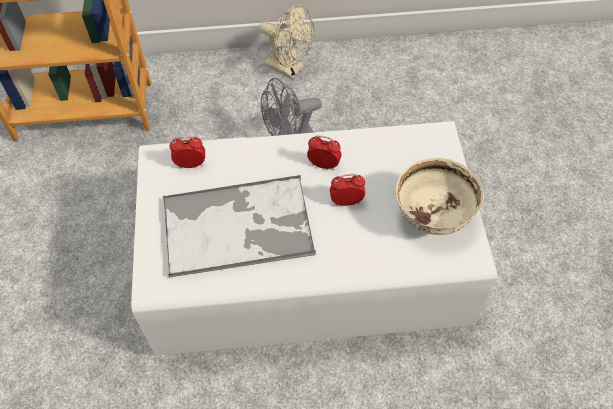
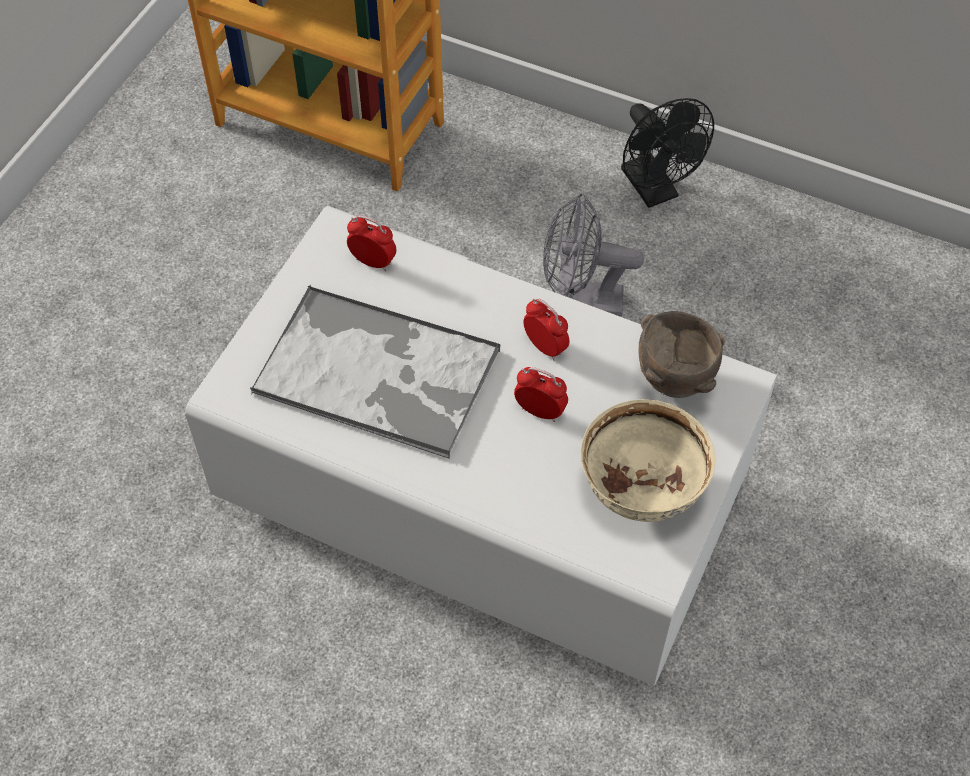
camera: 30 degrees right, 0 degrees up
(289, 68) = (655, 190): beige fan -> black fan
(407, 150) = (675, 383): none -> brown bowl

